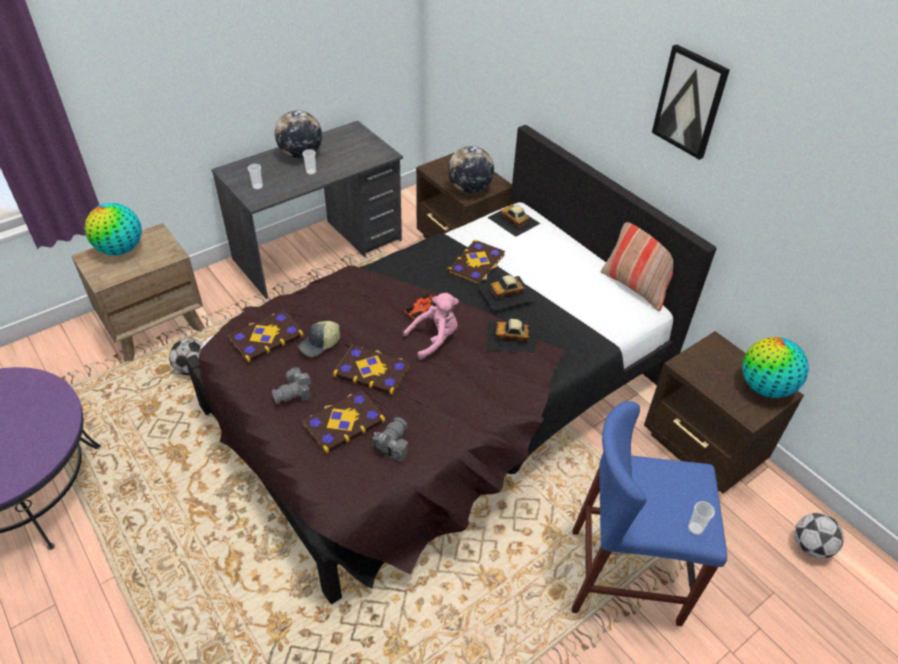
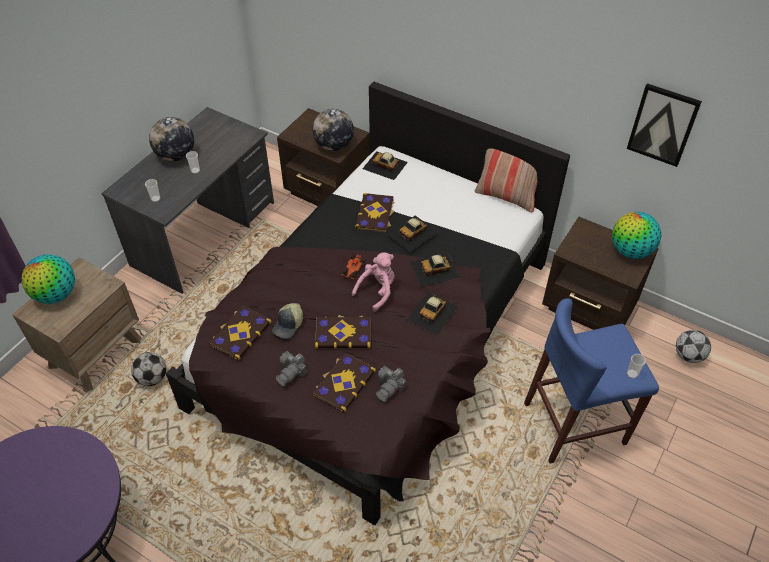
camera: 20 degrees left, 5 degrees up
(392, 444) = (390, 387): camera -> camera turned 150 degrees counterclockwise
(484, 380) = (433, 312): none -> toy car
(690, 102) = (528, 49): picture -> picture (663, 124)

